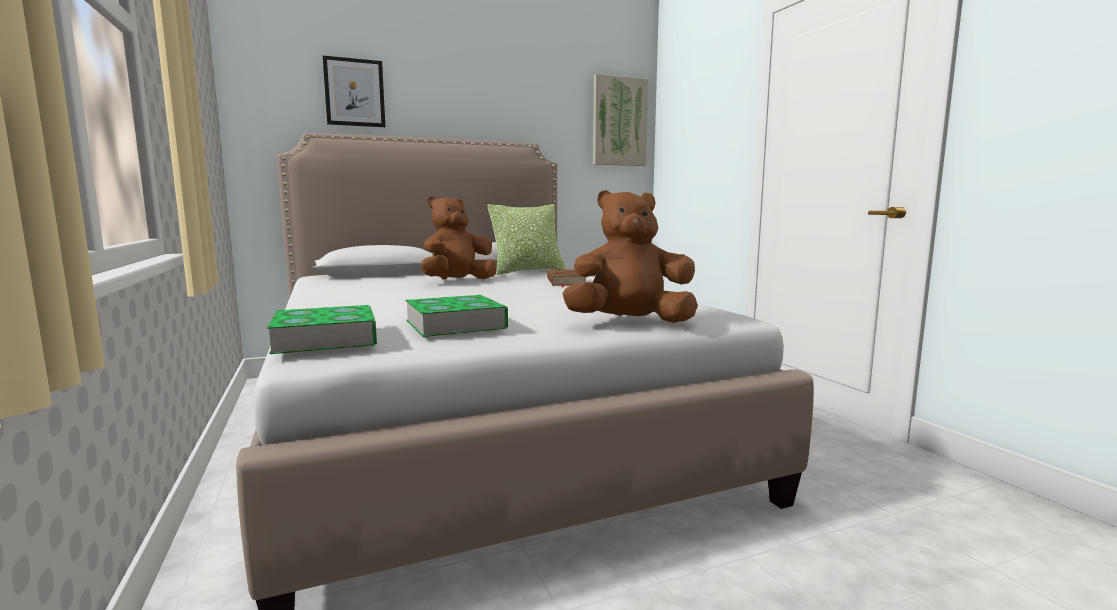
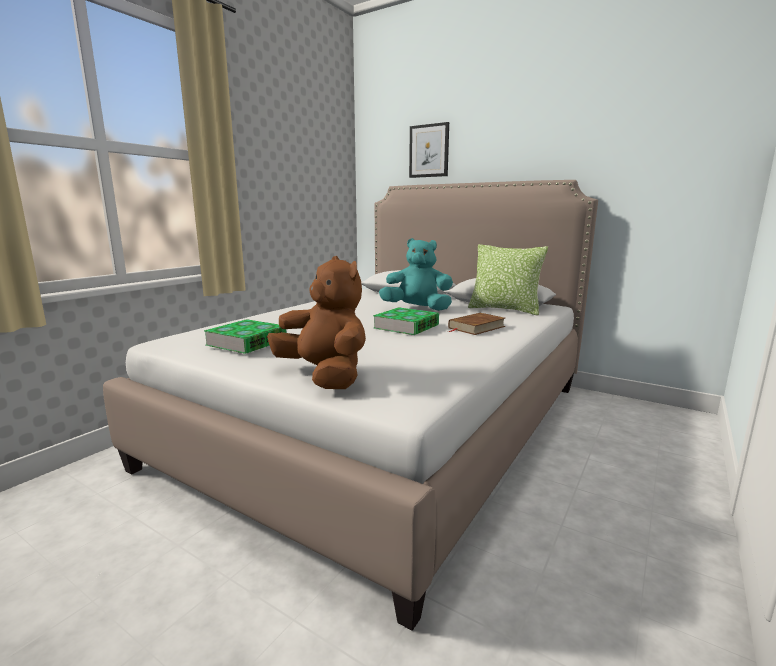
camera: 55 degrees right, 5 degrees up
(326, 339) = (187, 333): book -> book (406, 326)
(457, 281) = (417, 309): brown plush toy -> turquoise plush toy
(619, 122) = (707, 141): picture -> none

